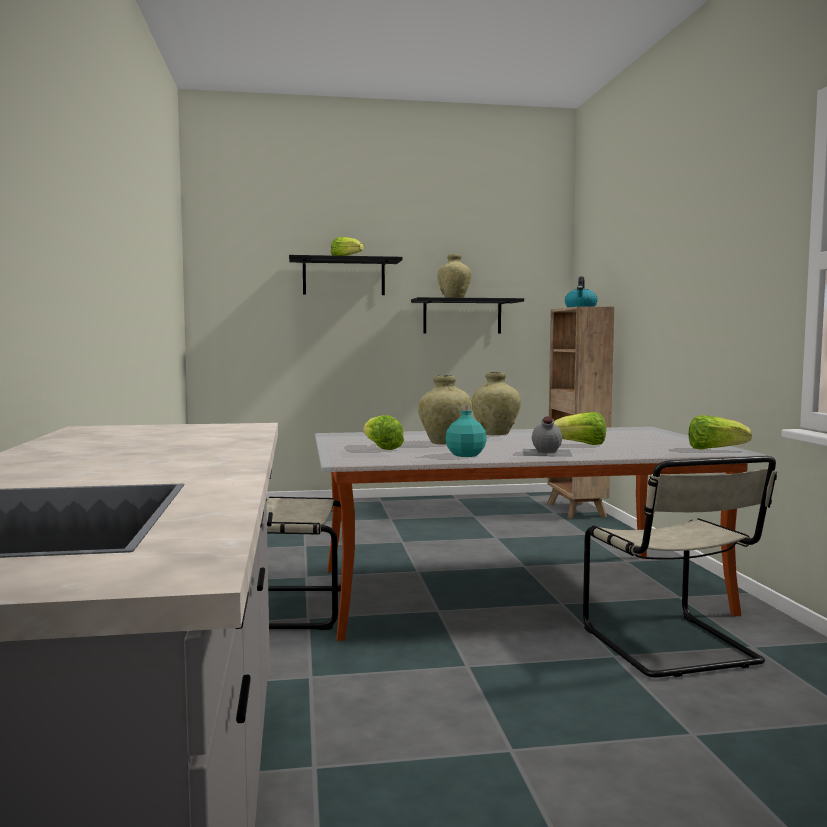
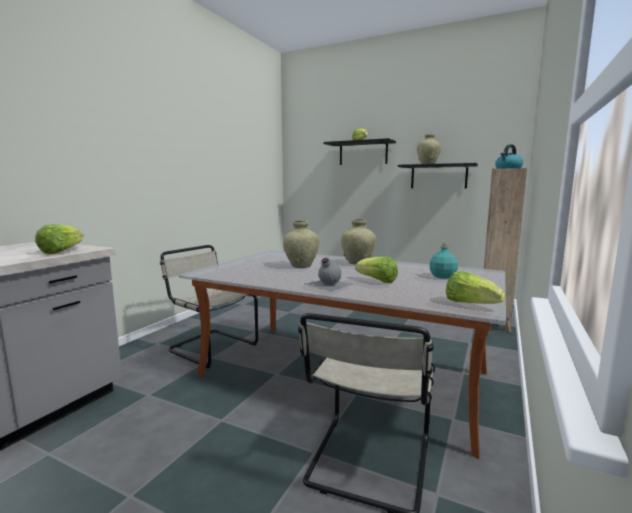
camera: 35 degrees right, 5 degrees up
(381, 448) = (253, 265): lettuce -> lettuce (61, 251)
(466, 455) = (273, 278): turquoise bottle -> turquoise bottle (443, 276)

